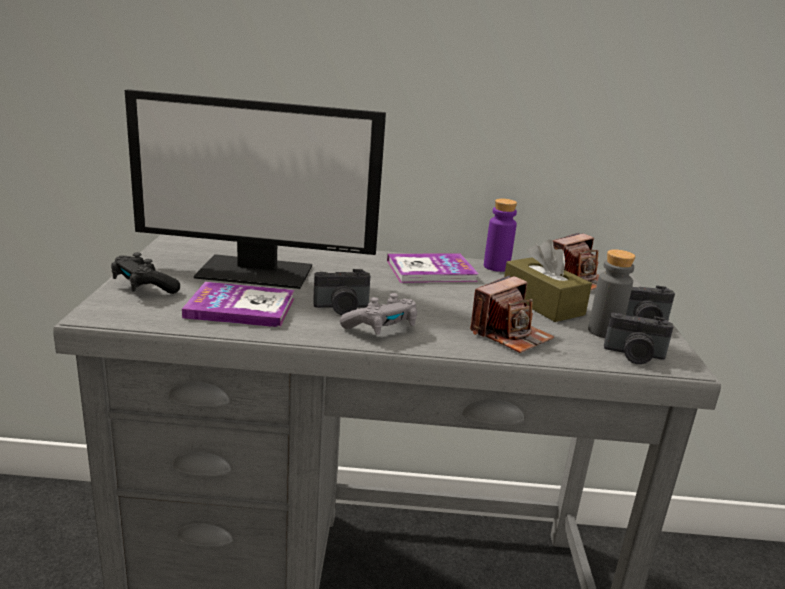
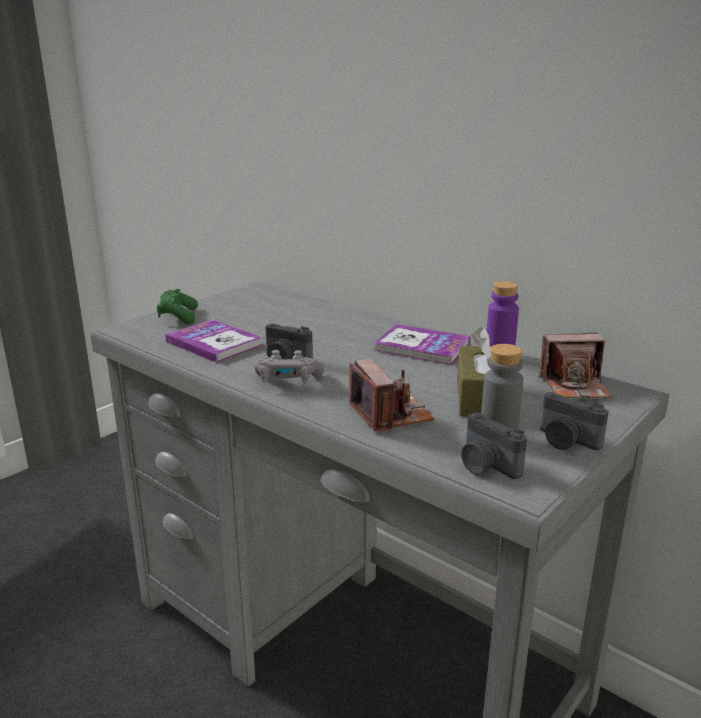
camera: 40 degrees right, 0 degrees up
(144, 287) = (178, 317): black game controller -> green game controller
(257, 271) = (273, 320): monitor -> none
(510, 335) = (390, 414): camera -> camera turned 105 degrees counterclockwise

